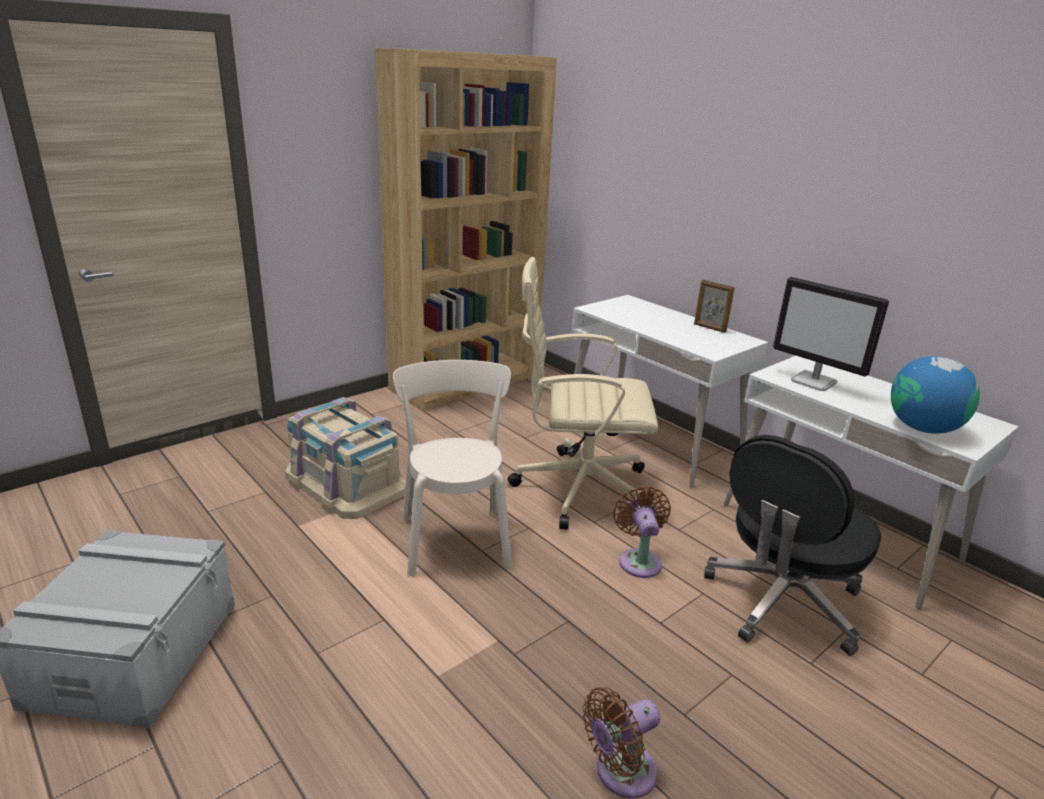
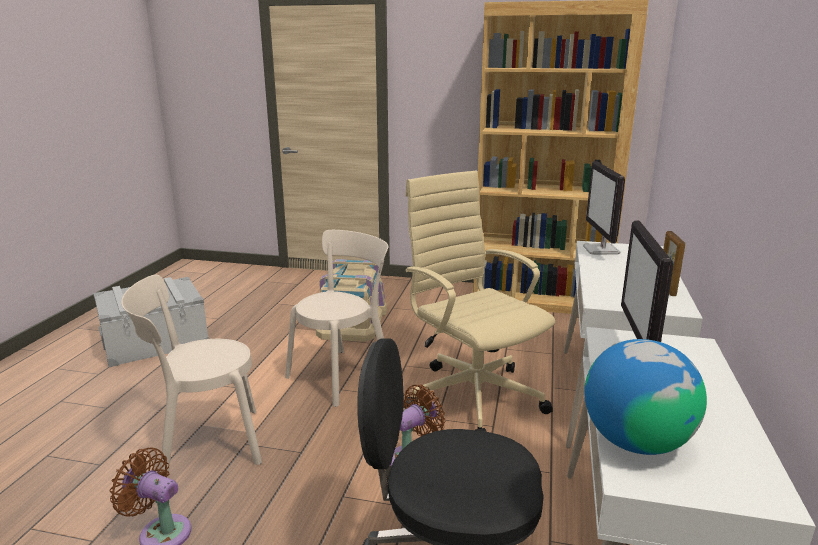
camera: 55 degrees right, 5 degrees down
(483, 687) = (204, 444): none -> beige chair
(609, 311) = (601, 250): none -> monitor

